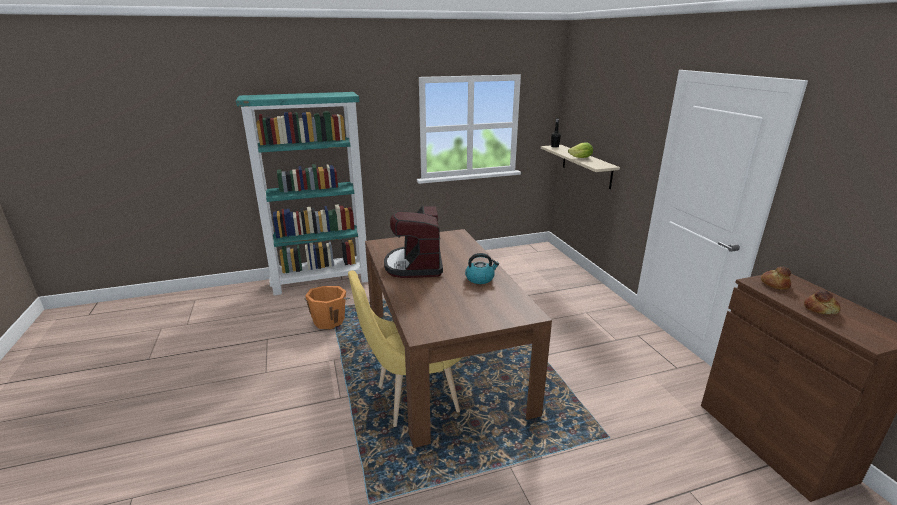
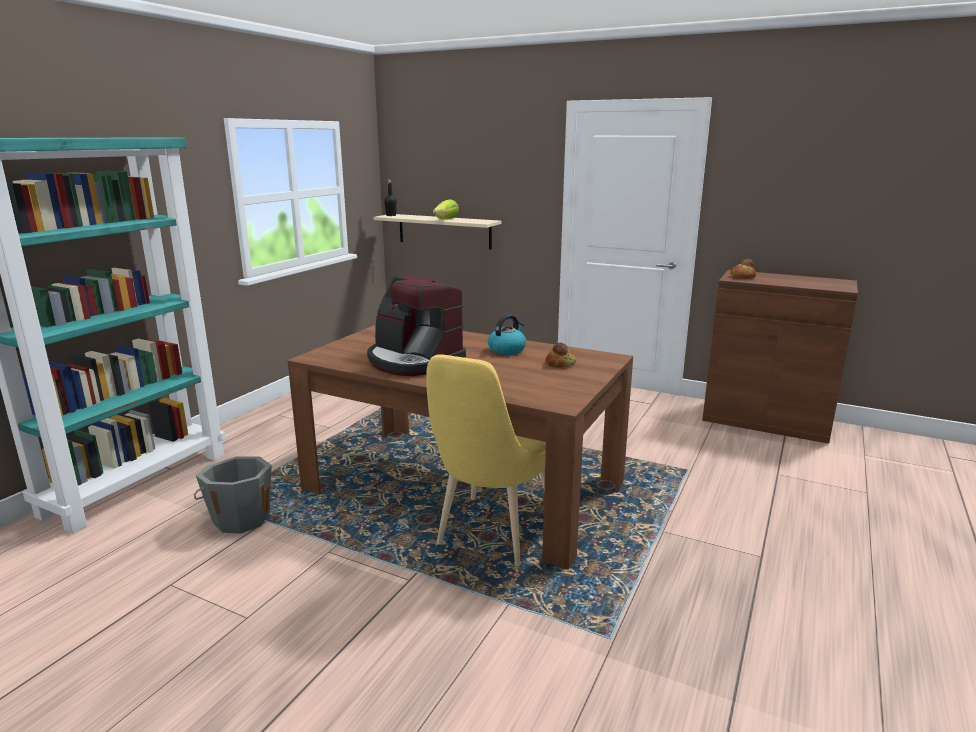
camera: 45 degrees left, 5 degrees down
(329, 320) = (241, 518): orange bucket -> grey bucket
(820, 309) = (791, 282): bread -> bread (560, 364)

